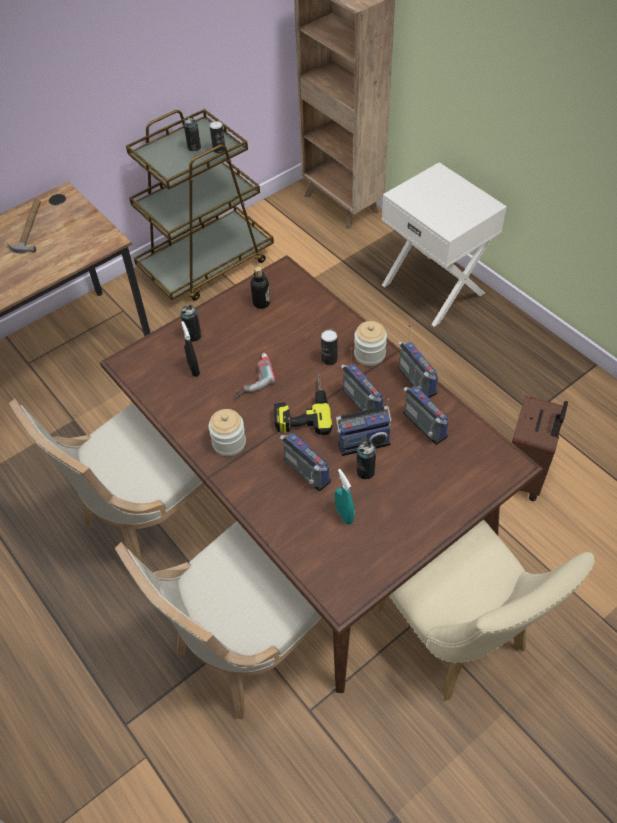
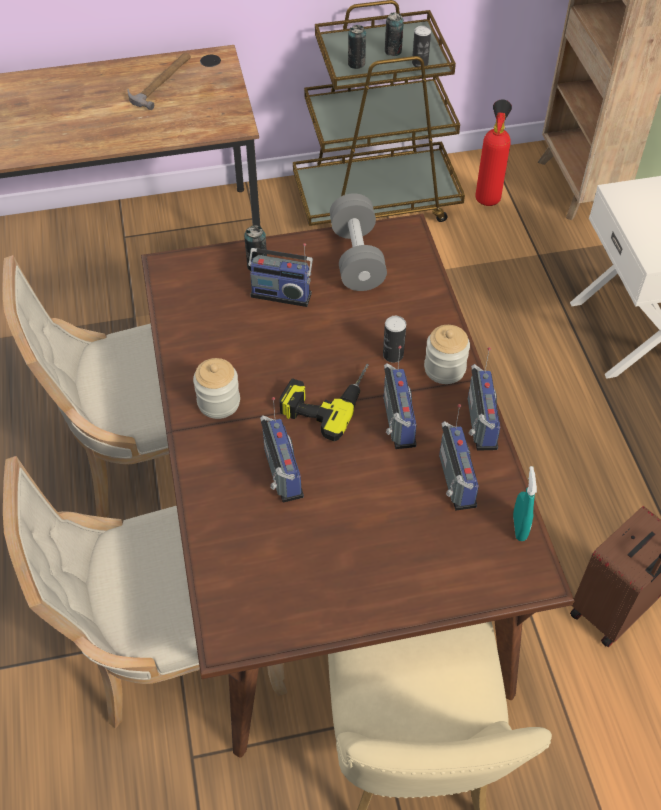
camera: 25 degrees right, 0 degrees up
(193, 369) = (234, 303): black spray bottle -> none
(250, 378) = (289, 339): power drill -> none
(261, 303) = (357, 258): bottle -> grey dumbbell
(284, 232) = (488, 196): none -> fire extinguisher
(344, 514) = (293, 542): turquoise spray bottle -> turquoise spray bottle (519, 527)
(362, 441) = (370, 467): radio -> radio (281, 293)
(365, 471) = (350, 504): can -> can (356, 64)

